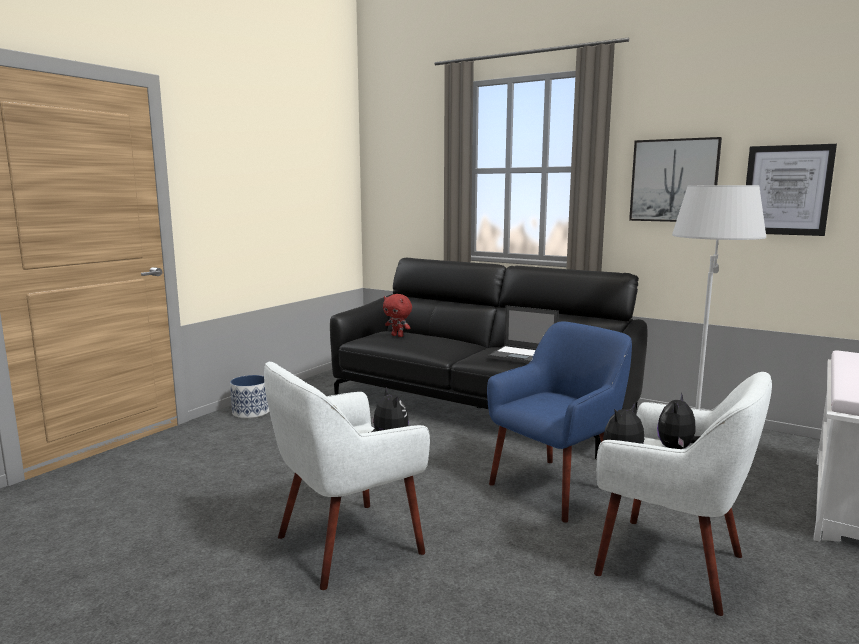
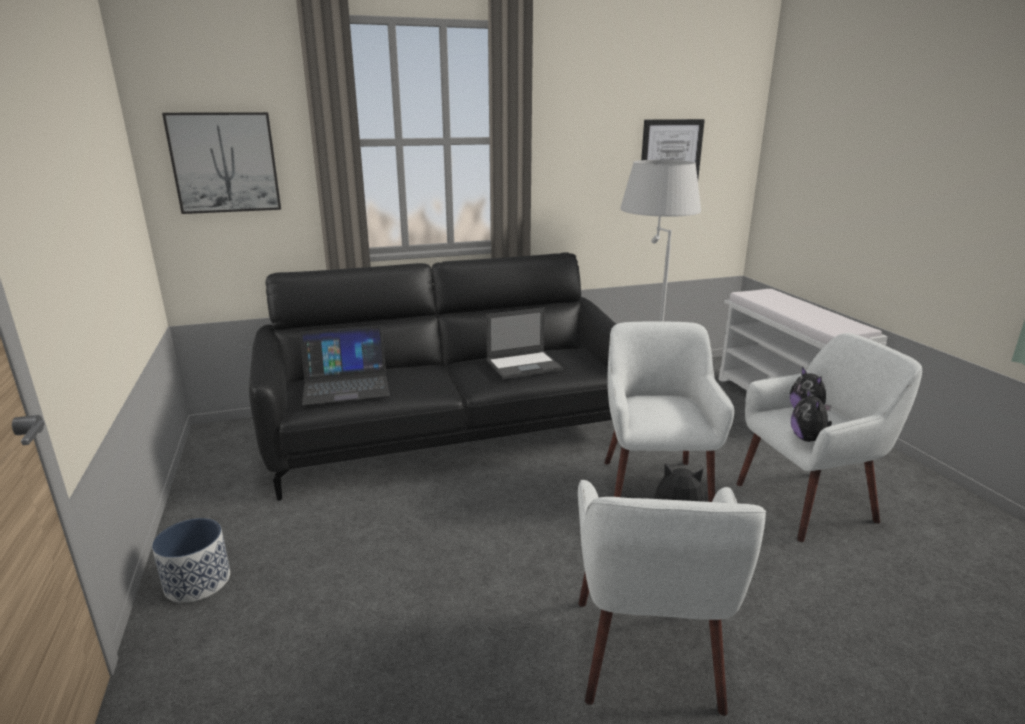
camera: 50 degrees left, 10 degrees up
(398, 336) = (346, 385): red plush toy -> laptop
(556, 487) = (654, 484): blue armchair -> white armchair
(674, 180) = (583, 152): picture -> picture (225, 163)

